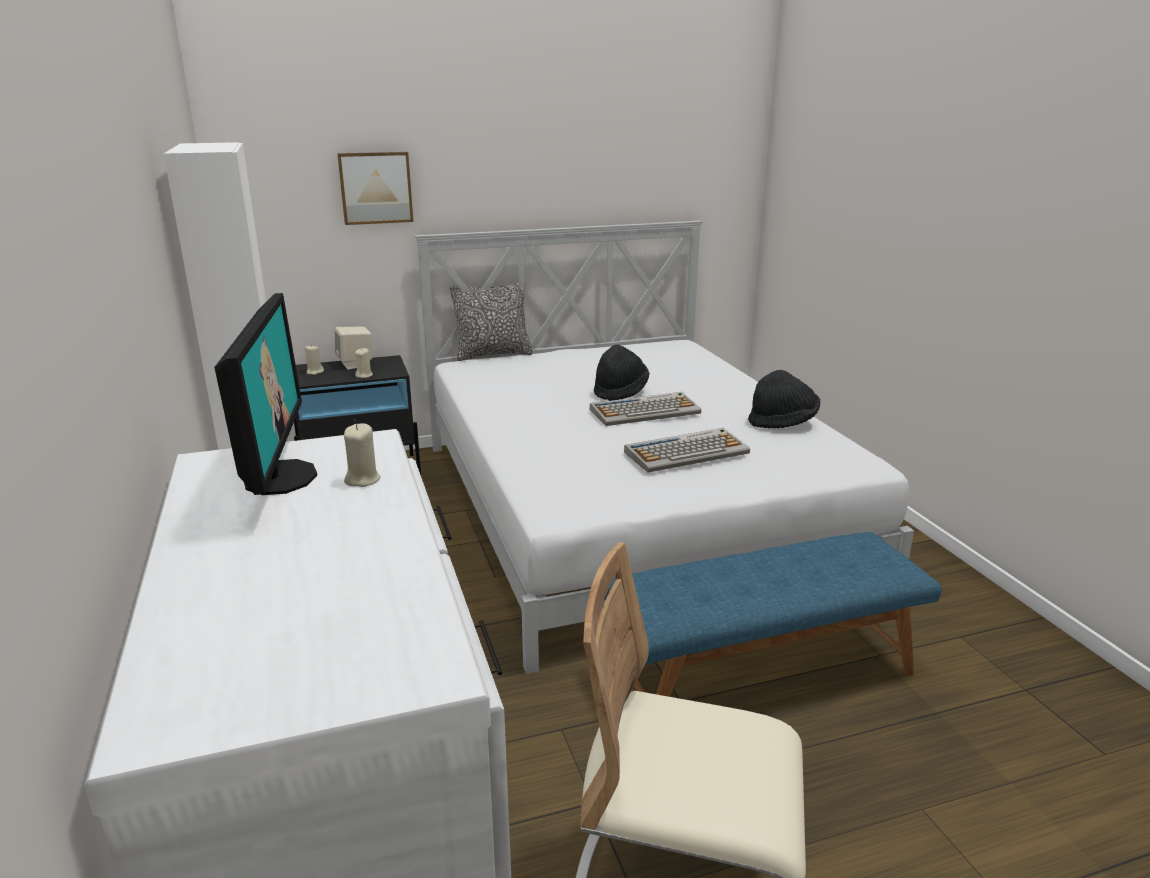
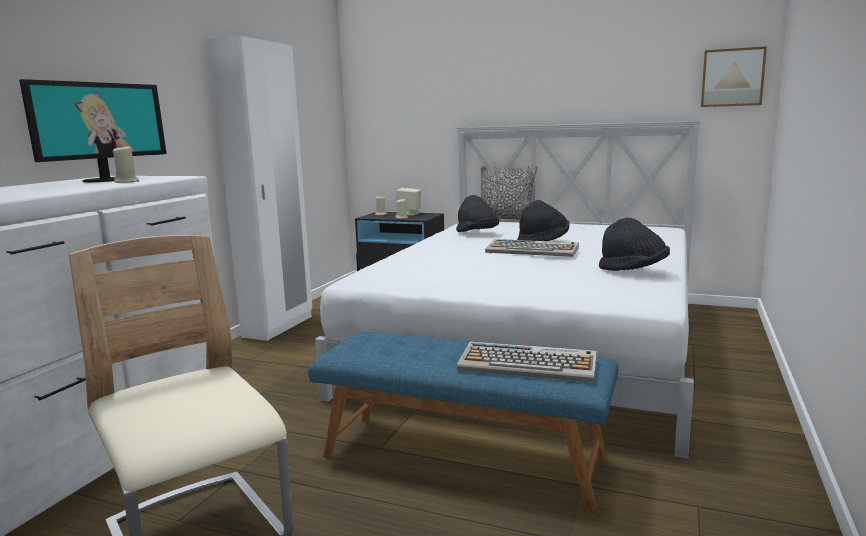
camera: 40 degrees right, 10 degrees down
(375, 187) = (437, 94): picture -> picture (732, 77)
(518, 390) = (476, 234): none -> black hat
(687, 452) = (506, 270): keyboard -> keyboard (529, 364)

